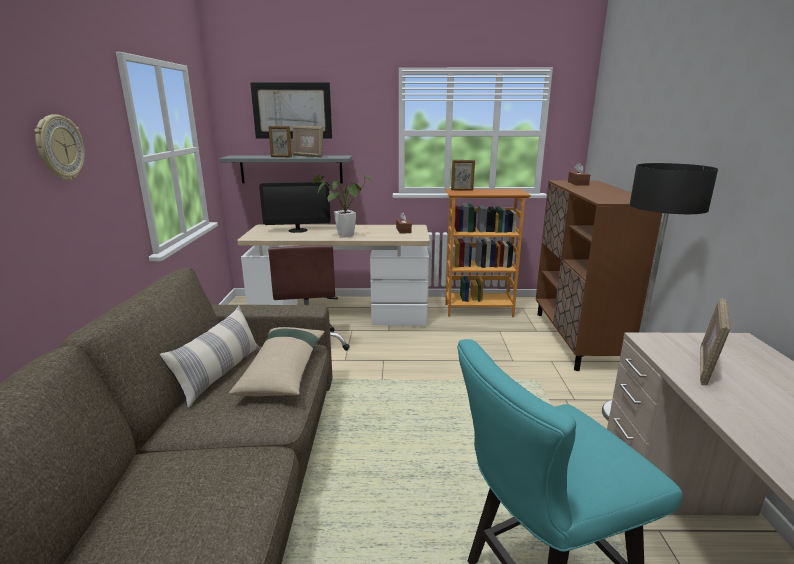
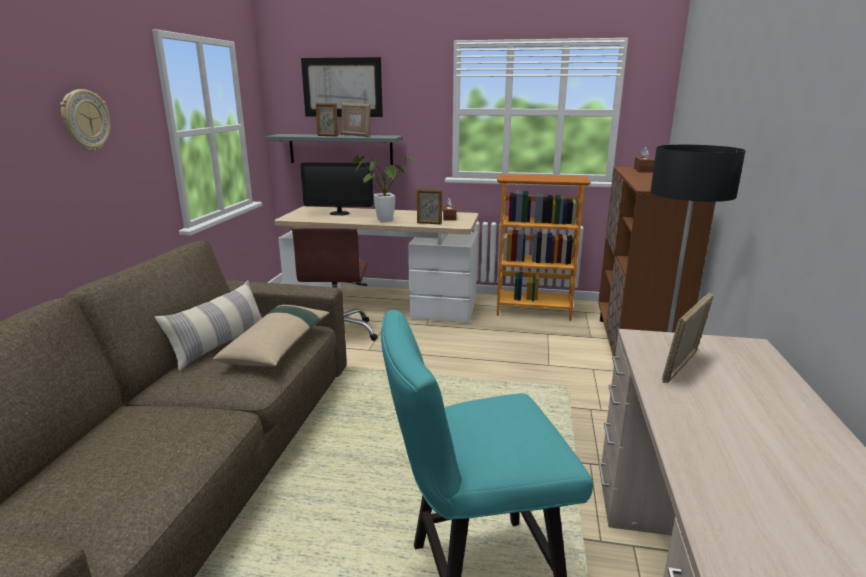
camera: 10 degrees right, 0 degrees up
(462, 190) = (517, 175): picture frame -> picture frame (429, 223)

